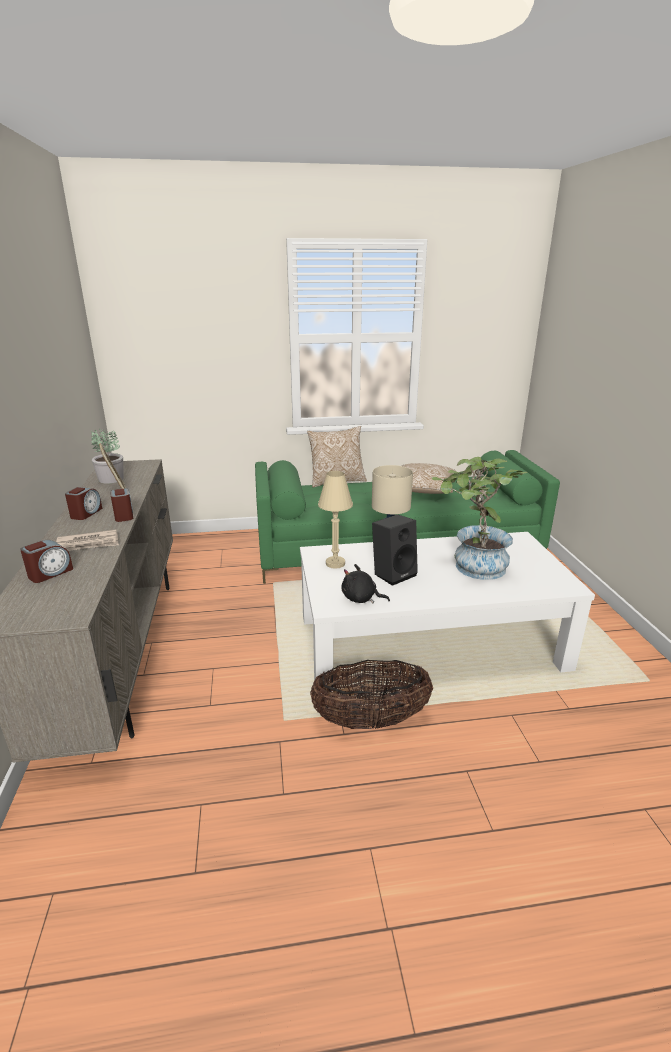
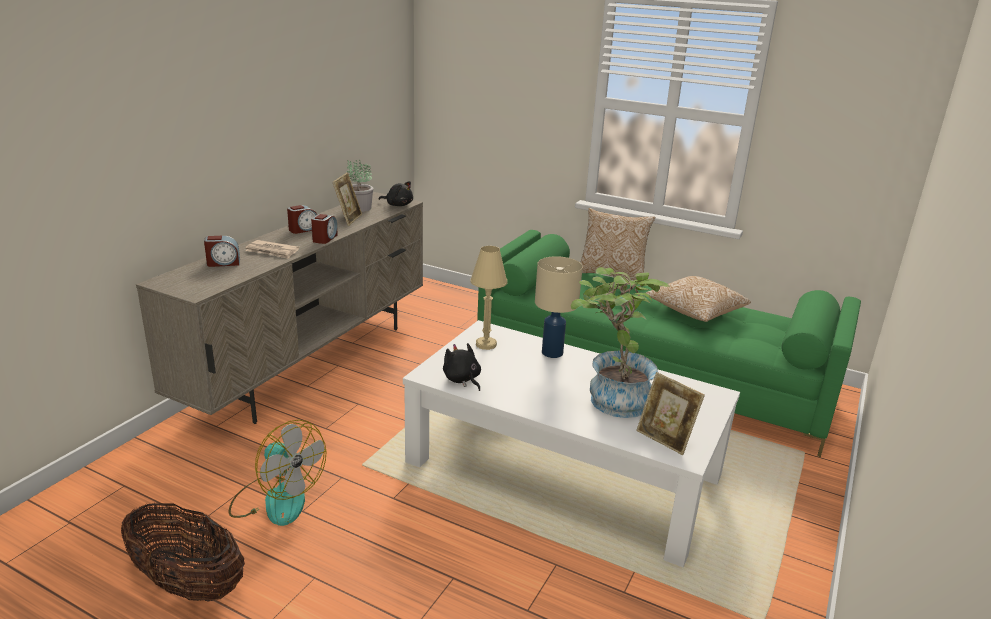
camera: 35 degrees right, 0 degrees up
(144, 467) = (398, 205): none -> black plush toy
(246, 797) = (277, 499): none -> fan
(370, 720) = (426, 500): basket -> basket (188, 584)
(393, 573) = (524, 372): black speaker -> none
(542, 580) = (665, 439): none -> picture frame

